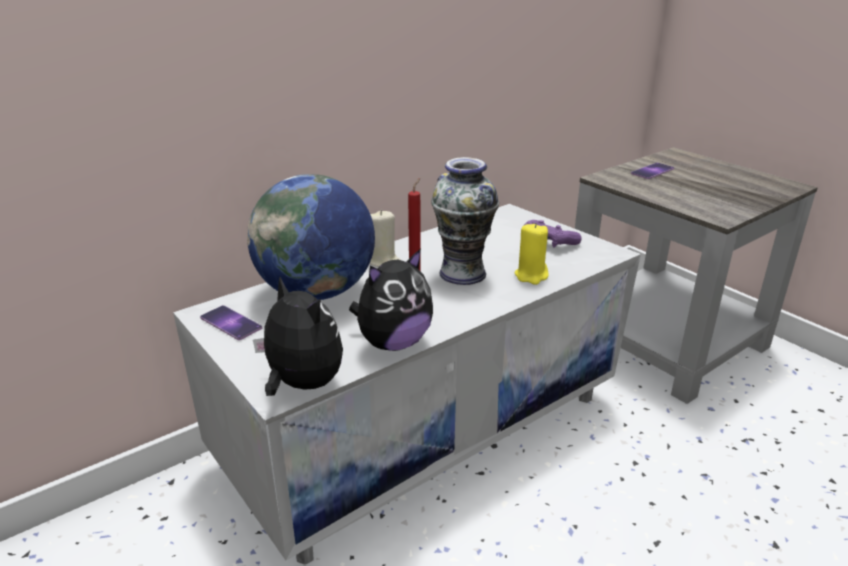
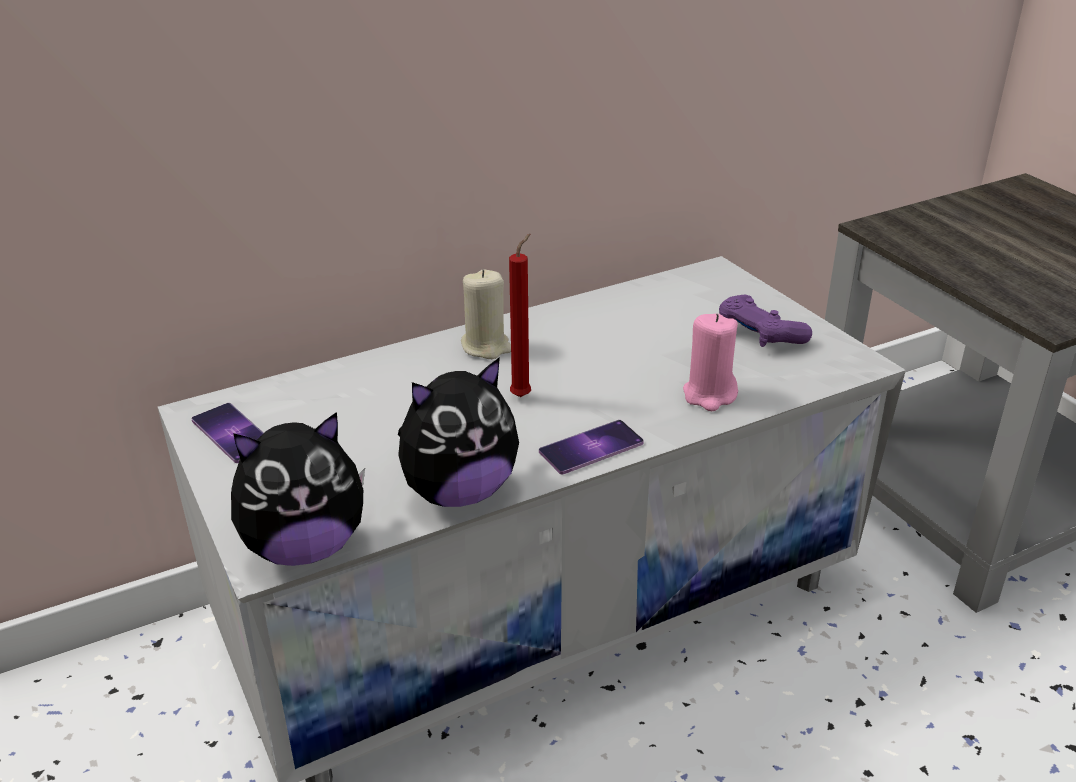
camera: 10 degrees right, 5 degrees up
(301, 384) = (305, 547): plush toy -> plush toy turned 105 degrees clockwise
(316, 292) = (370, 393): globe -> none
(463, 273) = (602, 380): vase -> none
(531, 276) = (709, 395): yellow candle -> pink candle
(652, 171) = (968, 219): phone -> phone (591, 447)

